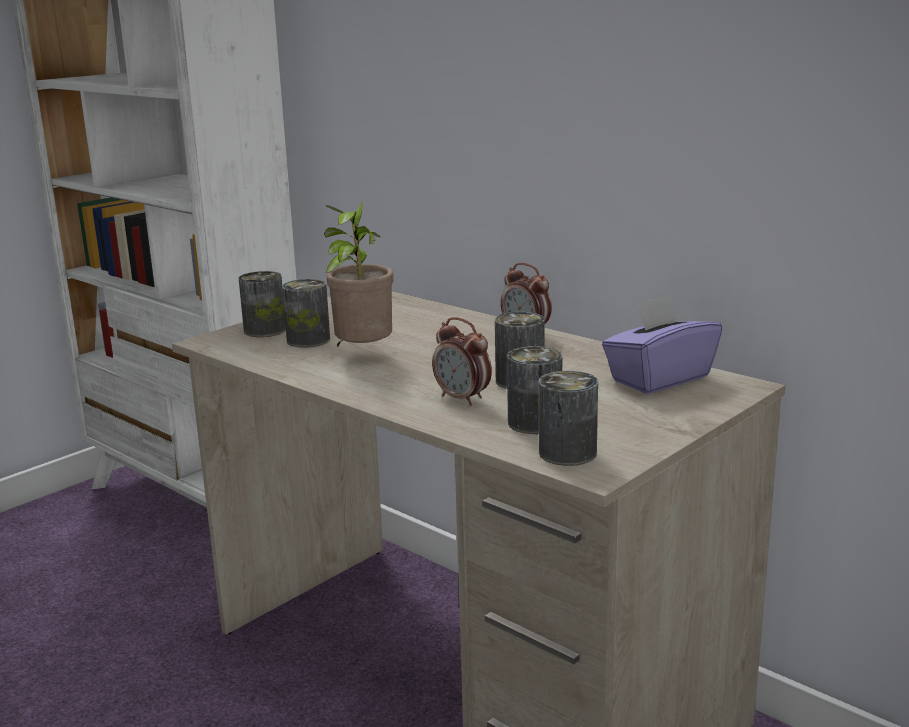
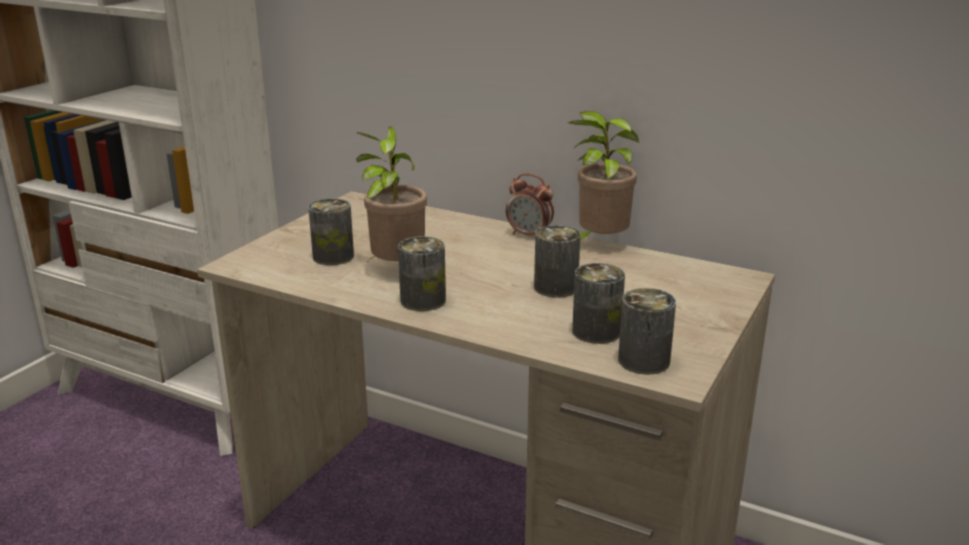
camera: 15 degrees left, 5 degrees up
(265, 330) = (283, 248): can -> can (423, 300)
(463, 399) = (517, 311): alarm clock -> none
(597, 345) = (599, 244): none -> potted plant
(659, 379) = (672, 276): purple tissue box -> none

